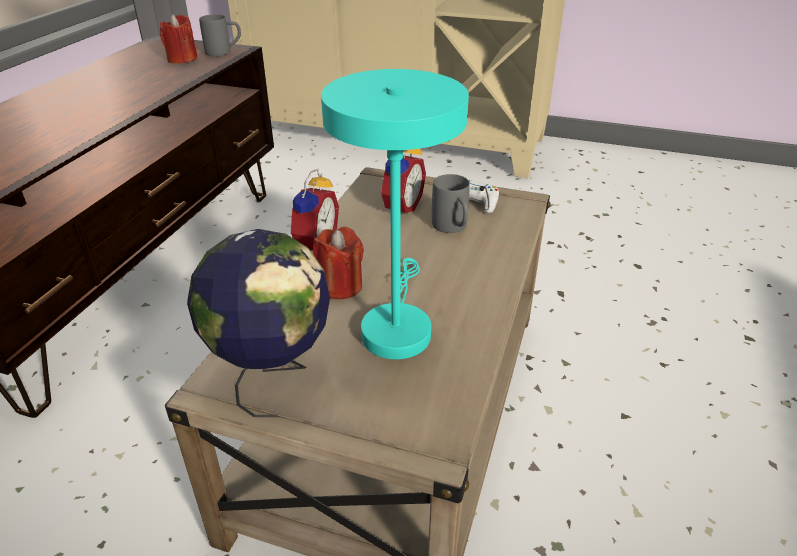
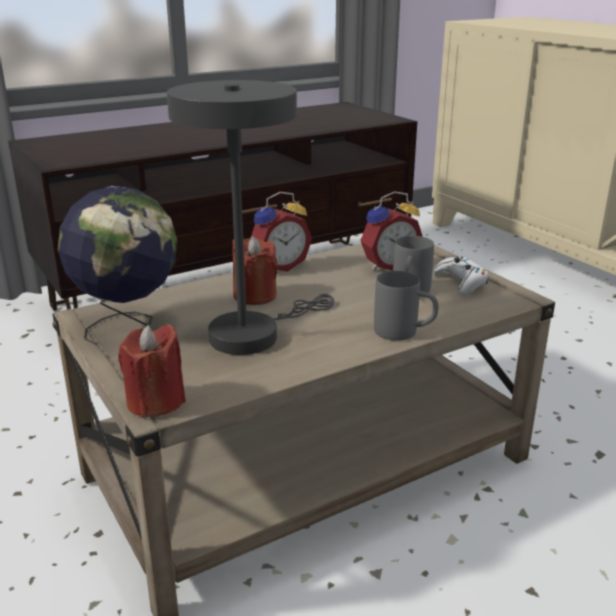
camera: 40 degrees right, 10 degrees down
(182, 59) = (339, 118): red candle -> red candle (155, 402)
(224, 52) = (379, 119): grey mug -> grey mug (404, 333)
(396, 326) = (252, 333): turquoise table lamp -> grey table lamp

